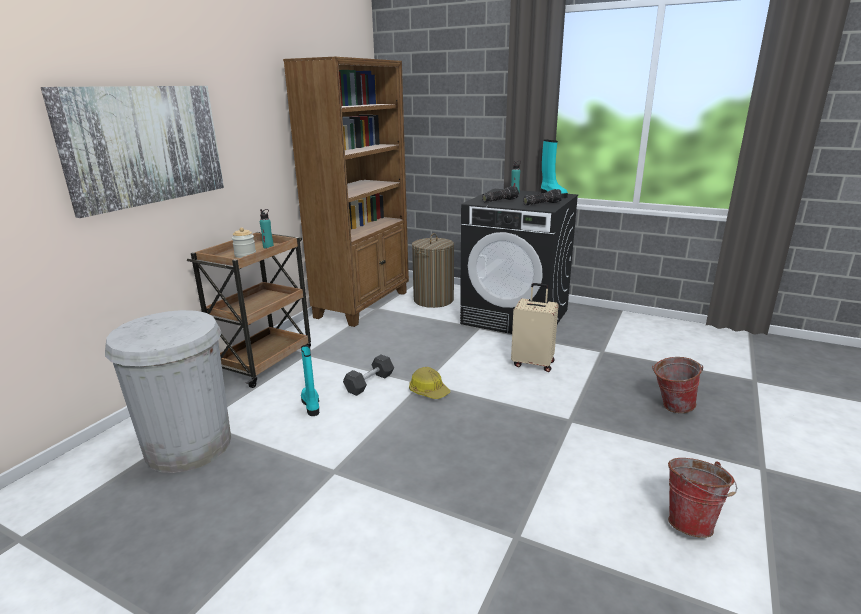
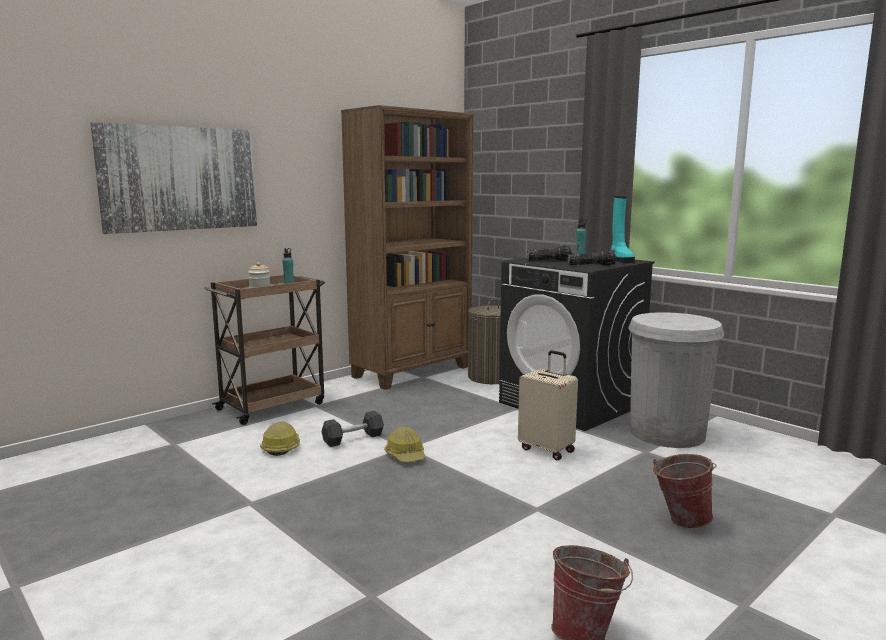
camera: 20 degrees right, 10 degrees down
(188, 446) = (149, 459): white trash can -> white trash can (667, 433)
(311, 405) = (281, 447): turquoise boot -> hard hat

